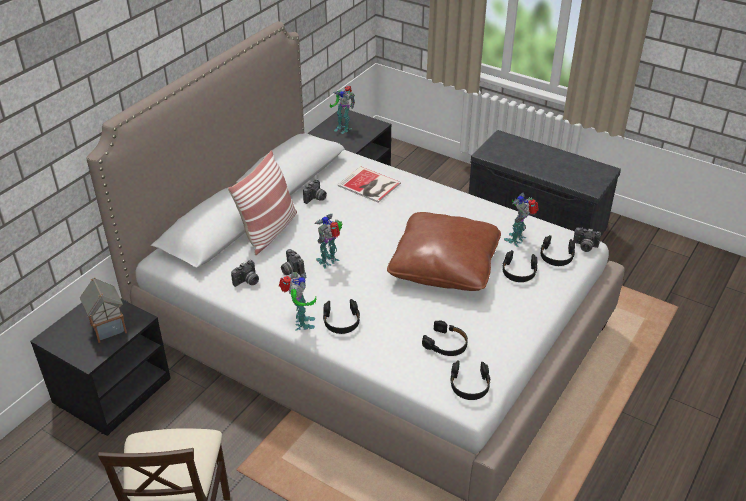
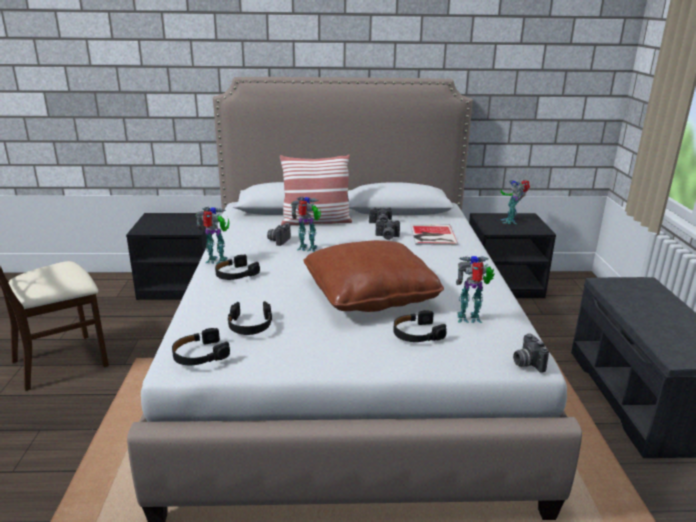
camera: 55 degrees right, 15 degrees down
(108, 328) = (175, 226): toy house -> none
(247, 282) = (246, 232): camera -> camera (387, 237)
(301, 323) = (217, 261): toy robot -> toy robot turned 135 degrees counterclockwise
(556, 256) = (478, 349): black headphones -> none

